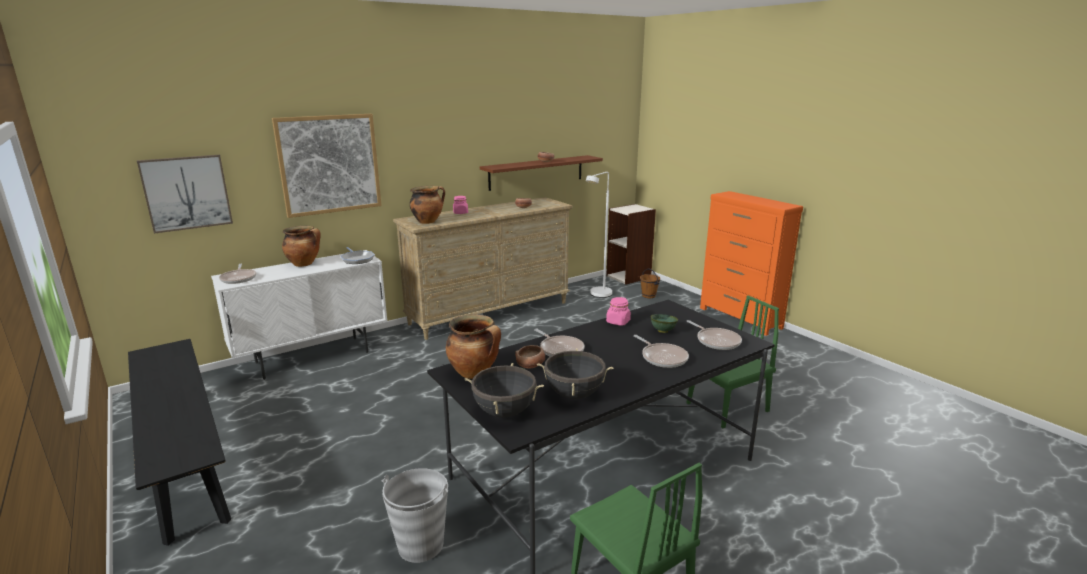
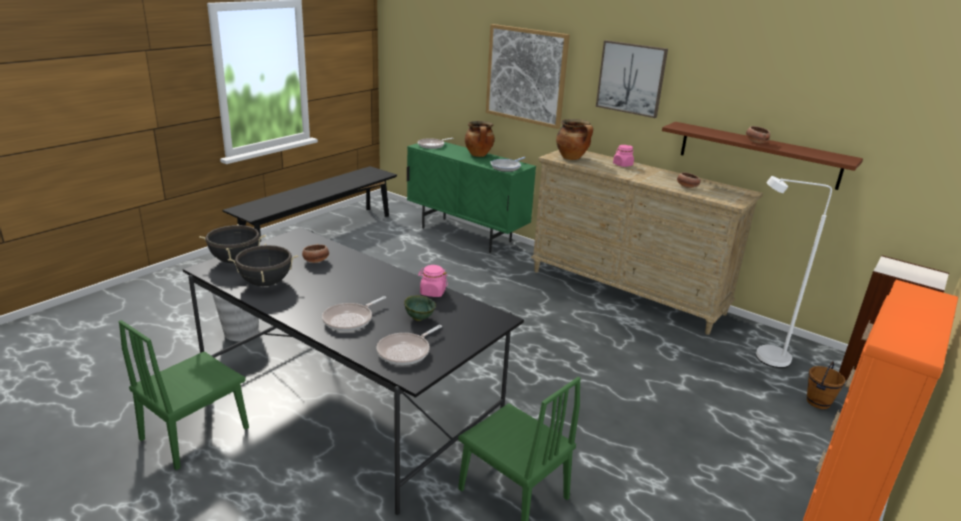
camera: 70 degrees right, 5 degrees up
(186, 193) = (434, 71): picture -> picture (631, 78)
(313, 357) = (466, 235): white cabinet -> green cabinet
(475, 373) = (298, 243): cooking pot -> none
(560, 349) = (352, 270): frying pan -> none

